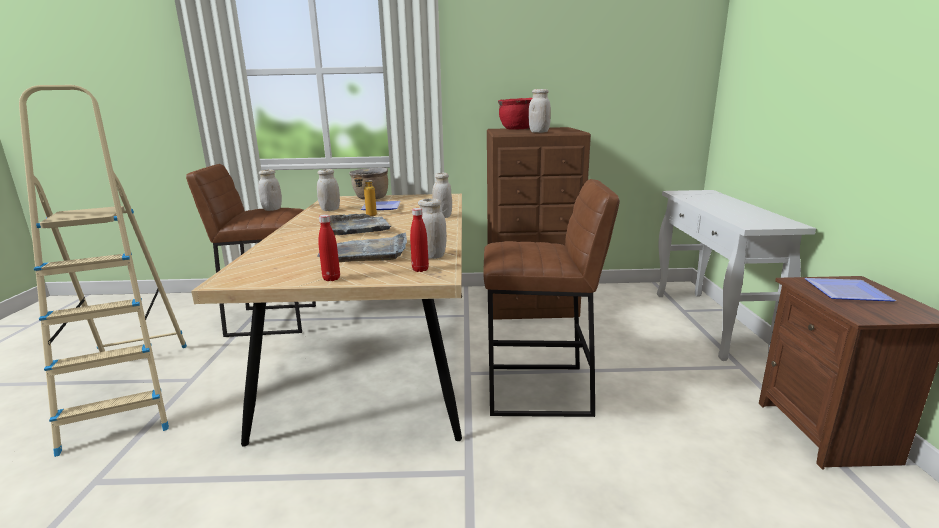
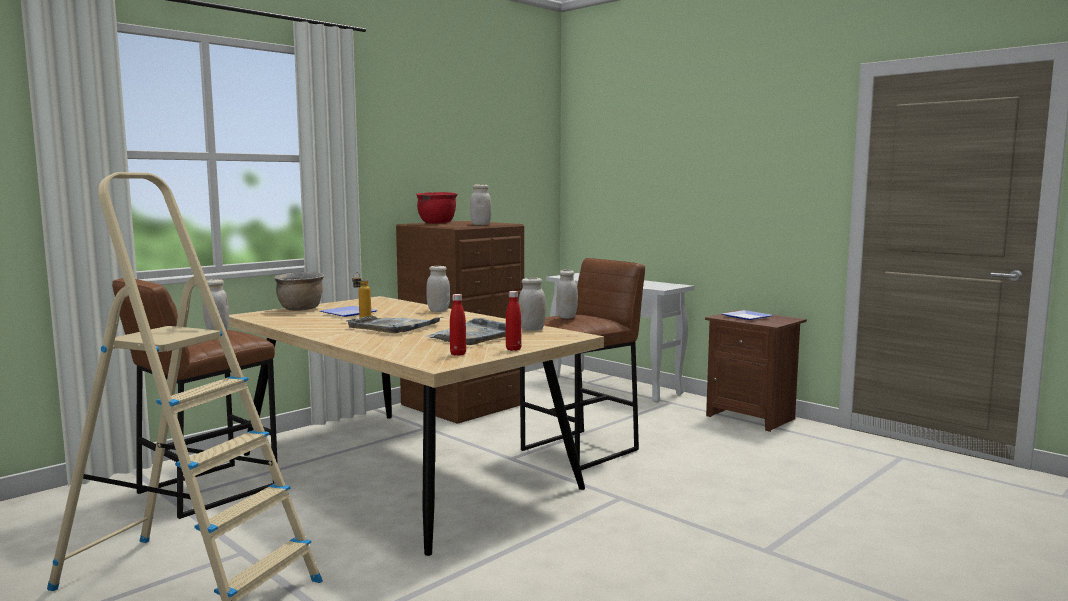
camera: 45 degrees left, 10 degrees down
(330, 210) = (297, 322): white jar -> white jar (566, 317)
(420, 269) = (553, 335): red bottle -> red bottle (458, 354)

